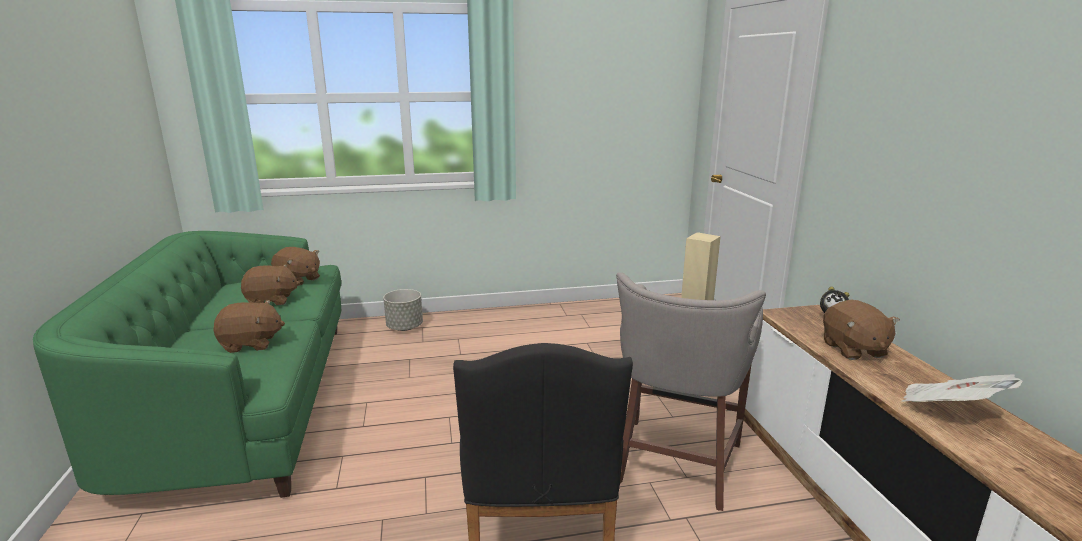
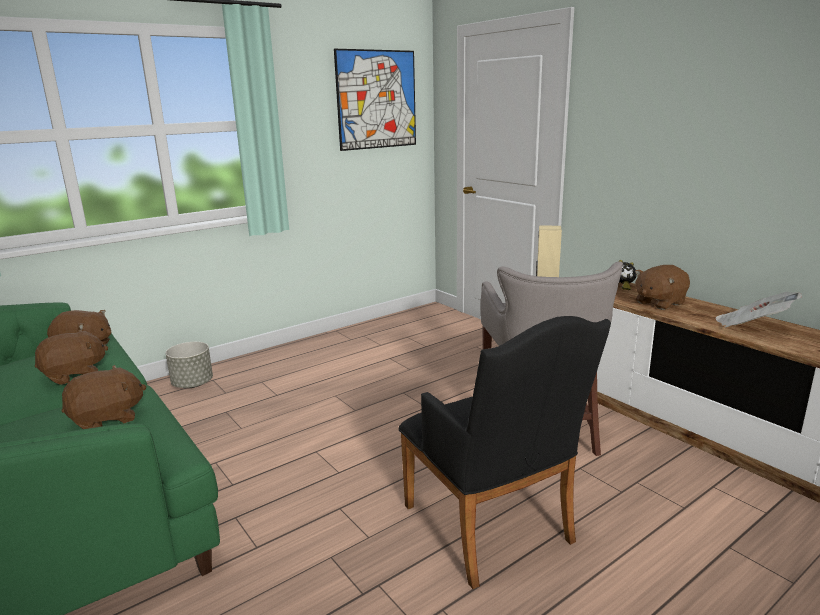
camera: 25 degrees left, 0 degrees up
(630, 75) = (377, 100): none -> picture
(853, 349) = (659, 303): brown plush toy -> brown plush toy turned 90 degrees clockwise

